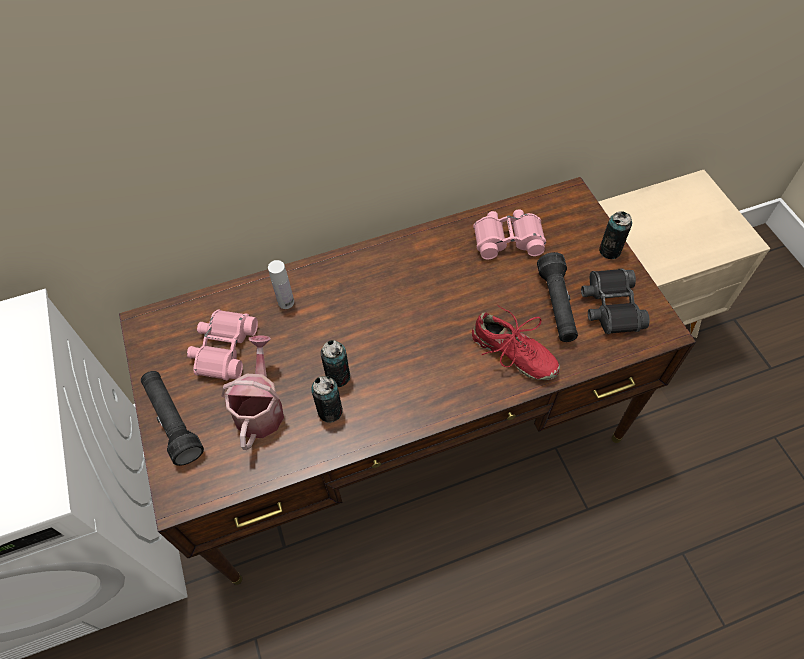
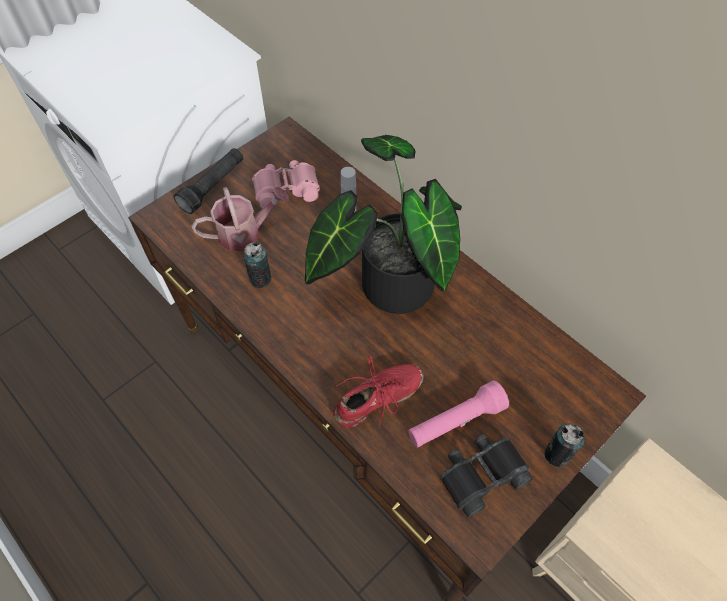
camera: 65 degrees right, 0 degrees up
(338, 377) = (294, 272): can -> none
(394, 302) = (388, 284): none -> potted plant
(507, 239) = (513, 351): pink binoculars -> none
(513, 354) = (378, 399): red shoe -> red shoe turned 135 degrees counterclockwise
(556, 305) = (455, 421): black flashlight -> pink flashlight

